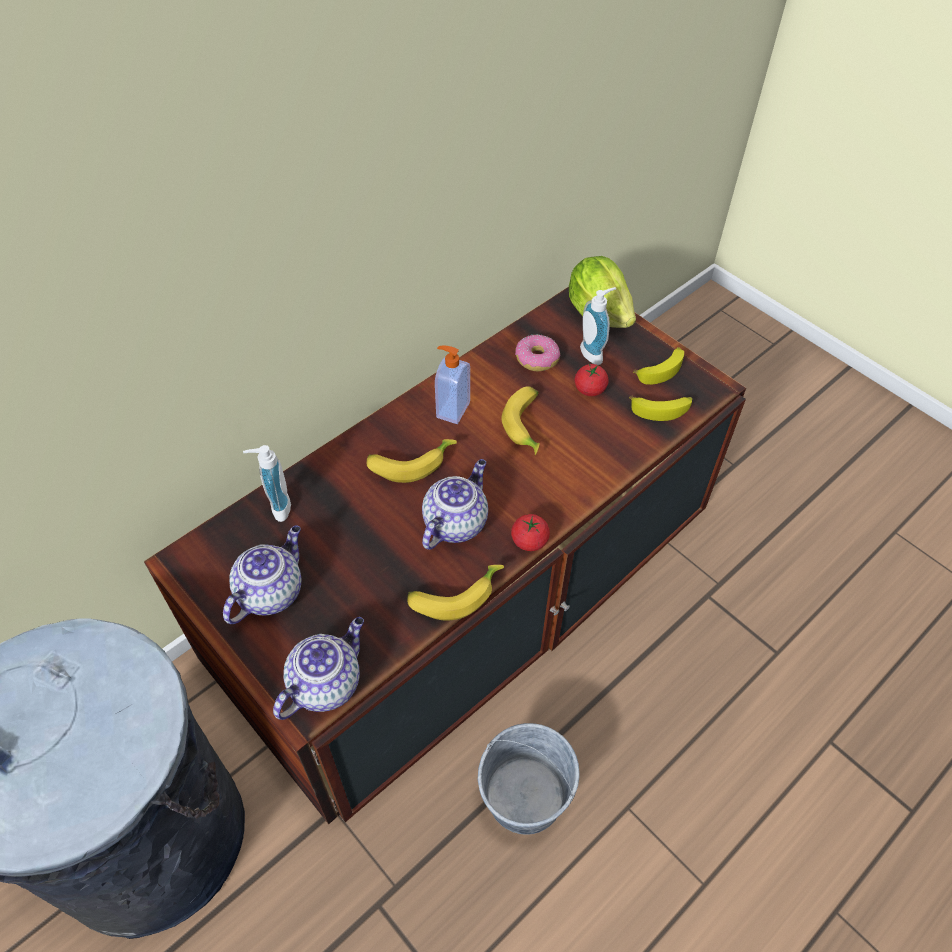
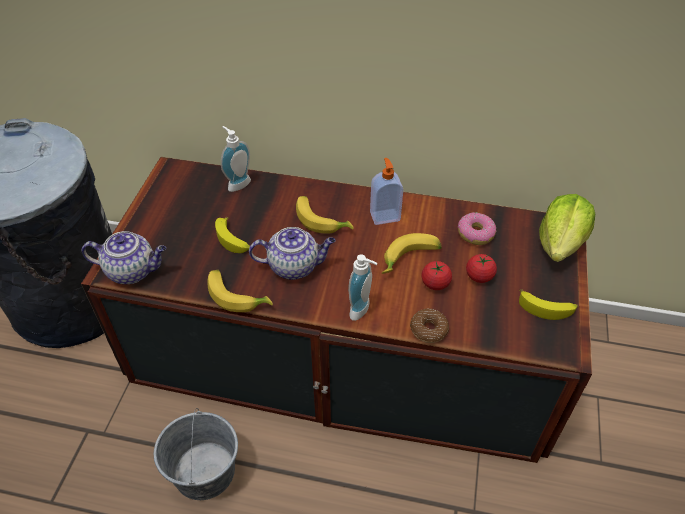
camera: 55 degrees right, 5 degrees down
(271, 591) = (178, 214): teapot -> none
(529, 541) = (312, 312): tomato -> tomato (435, 283)
(594, 353) = (517, 261): soap dispenser -> soap dispenser (363, 310)
(622, 463) = (428, 329): none -> donut
(661, 409) = (506, 328): banana -> banana (233, 240)

